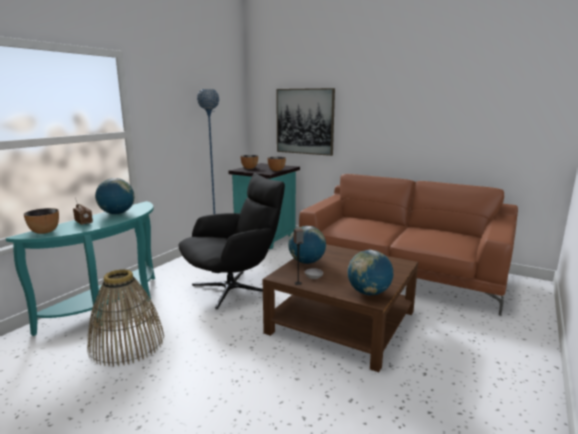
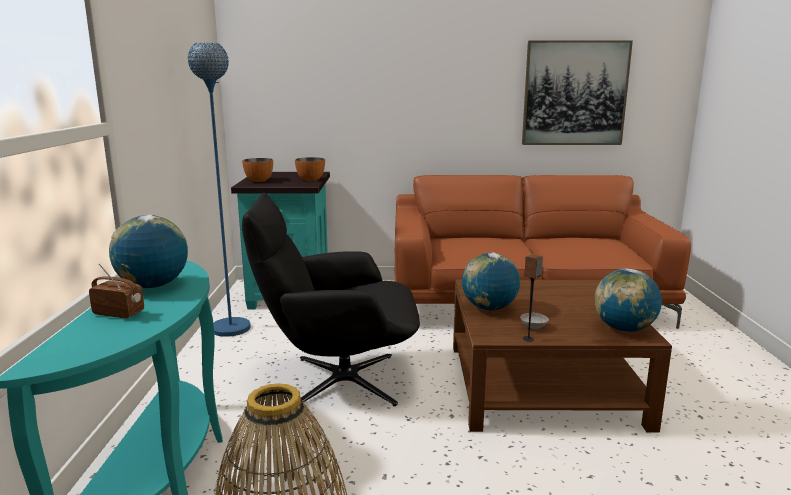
camera: 30 degrees left, 0 degrees up
(44, 232) = (69, 348): bowl -> none
(233, 288) = (340, 380): black armchair -> black armchair turned 120 degrees counterclockwise
(305, 121) = (335, 99): picture -> picture (574, 93)

